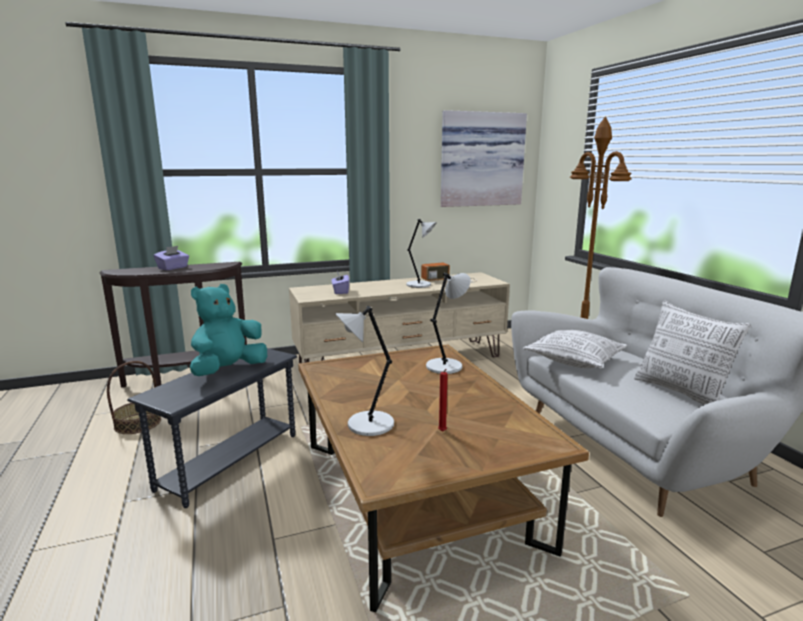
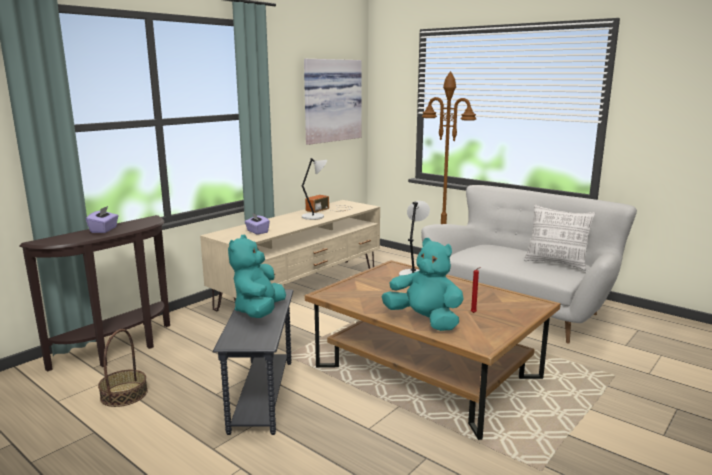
camera: 30 degrees left, 0 degrees up
(368, 425) = (424, 320): grey table lamp -> turquoise plush toy
(575, 360) = (477, 256): pillow -> none

